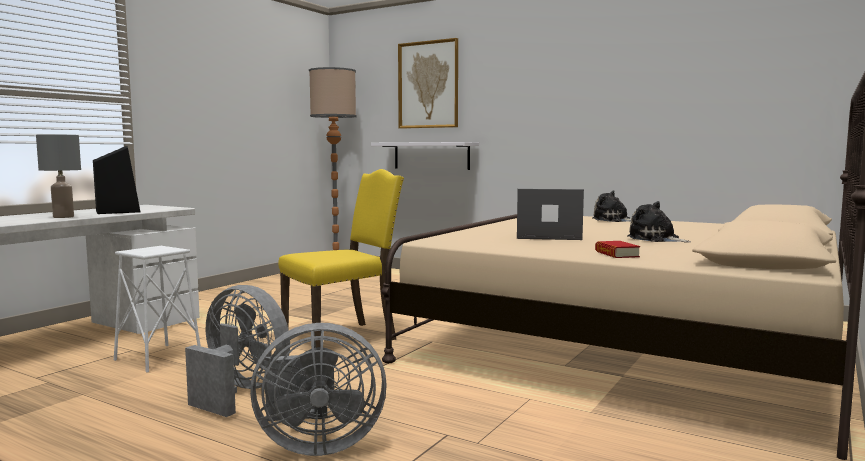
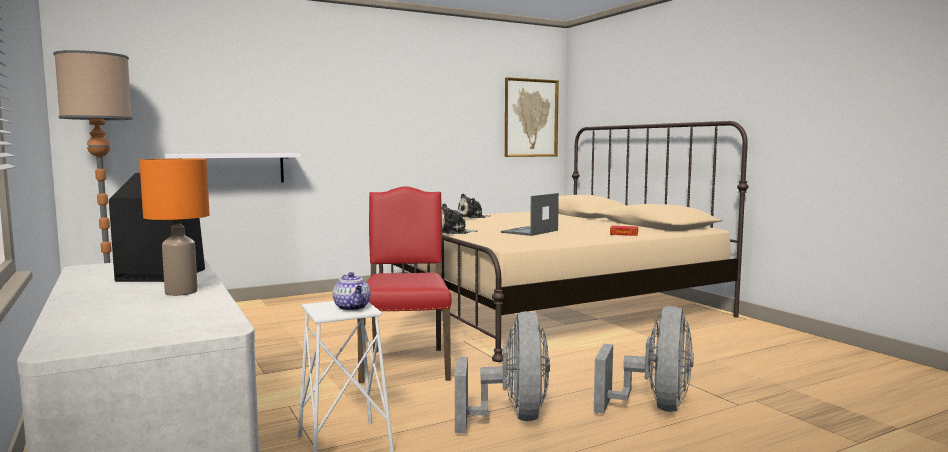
camera: 60 degrees left, 0 degrees up
(64, 217) = (182, 292): grey table lamp -> orange table lamp
(151, 251) = (352, 308): none -> teapot
(240, 392) = (512, 418): grey fan -> grey fan turned 120 degrees clockwise
(342, 338) = (406, 363): yellow chair -> red chair
(428, 85) = (224, 87): picture -> picture (530, 118)
(655, 239) = (574, 224): plush toy -> plush toy (453, 232)

